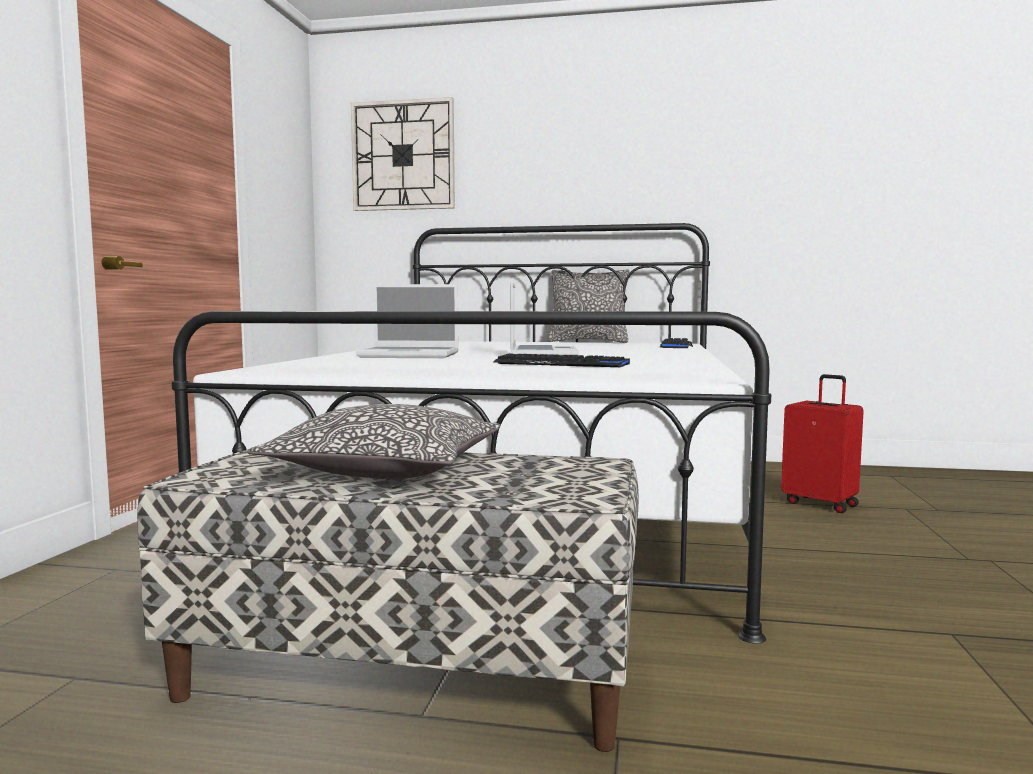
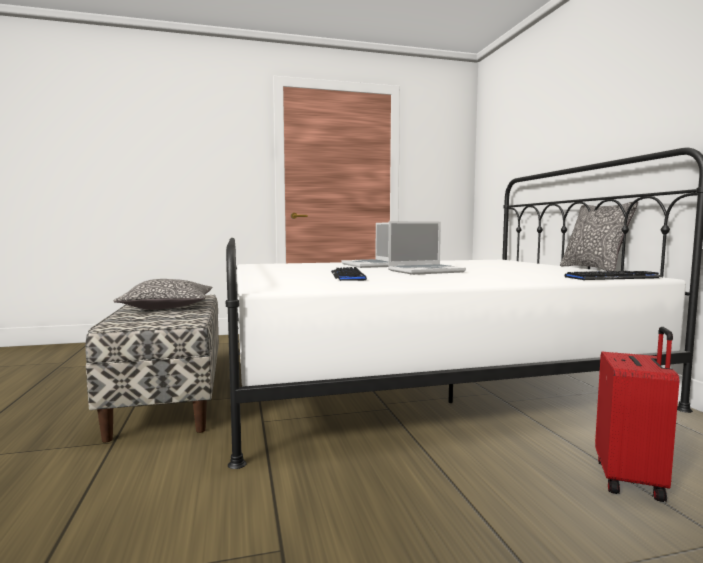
camera: 65 degrees right, 0 degrees up
(403, 155) = (509, 128): wall clock -> none

